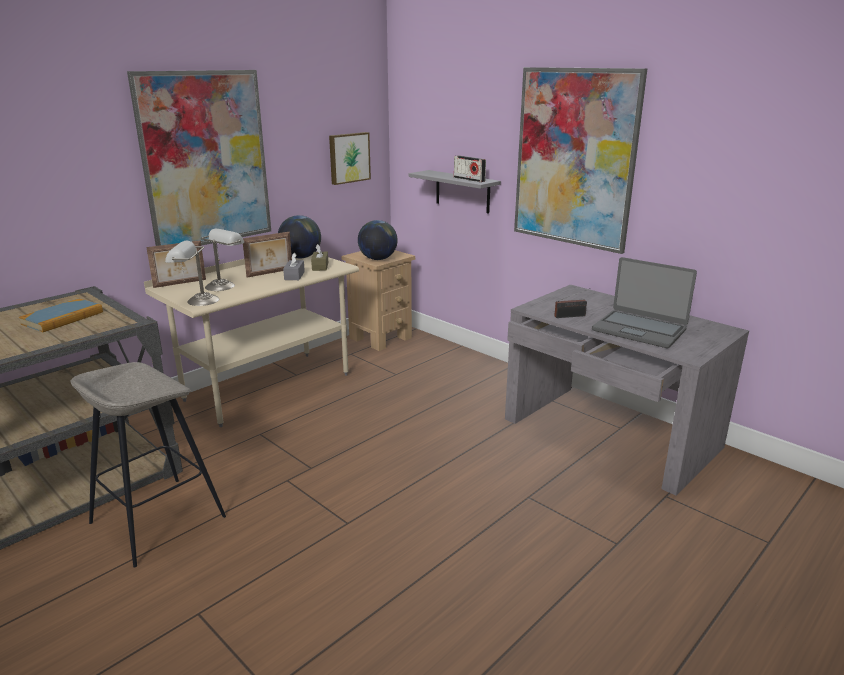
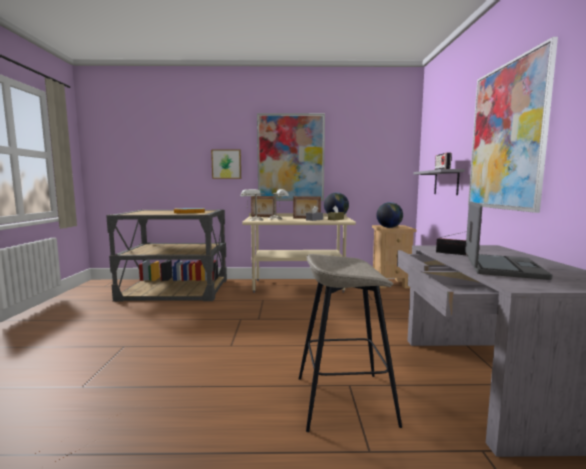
camera: 45 degrees right, 15 degrees down
(157, 519) = (175, 311): grey stool -> grey stool (344, 399)
(348, 157) = (384, 166): picture -> picture (226, 164)
(639, 330) = (501, 267): laptop -> laptop turned 150 degrees counterclockwise

